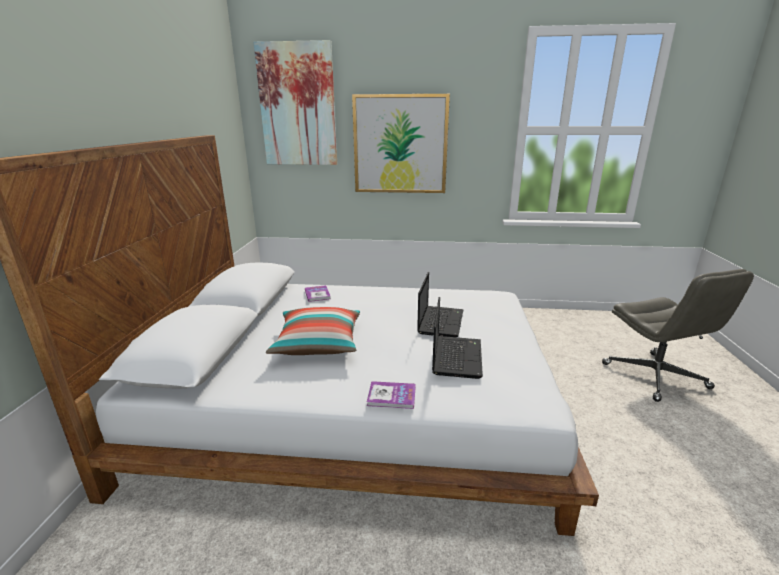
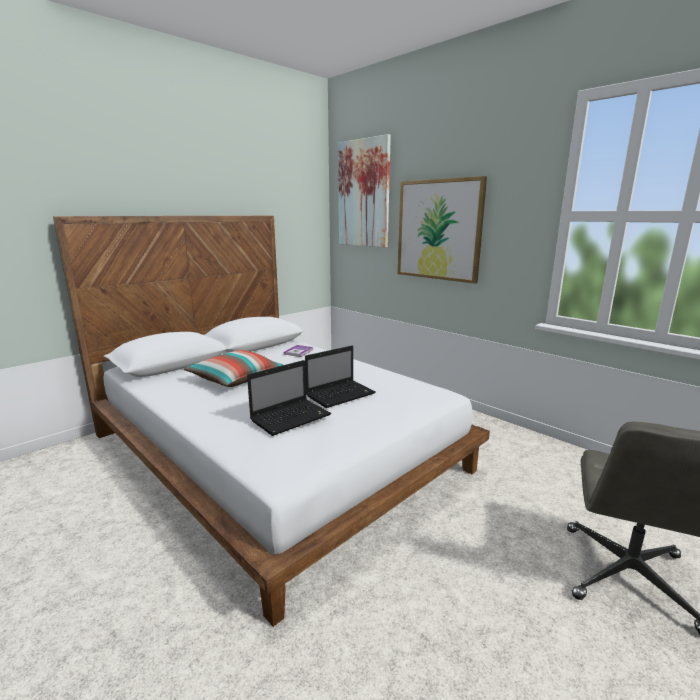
camera: 40 degrees right, 5 degrees down
(391, 396) = (206, 422): book -> none

